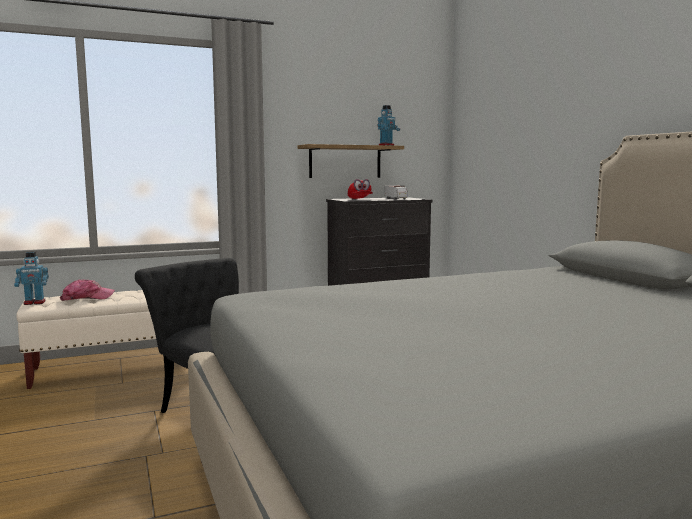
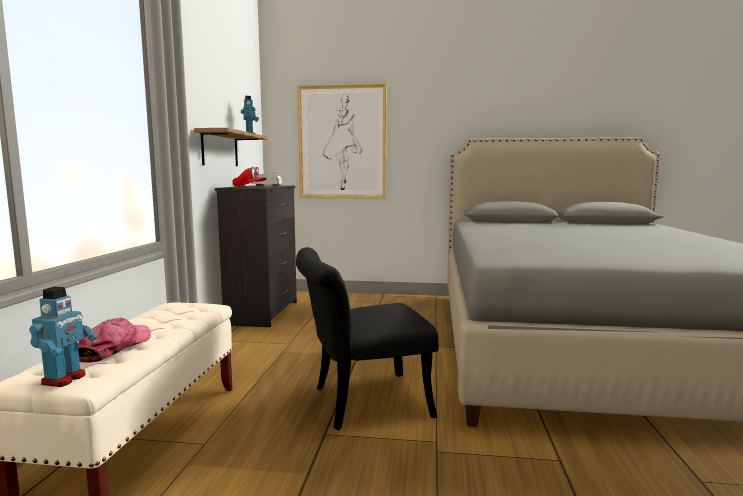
camera: 60 degrees left, 0 degrees up
(507, 147) = (342, 142): none -> picture

